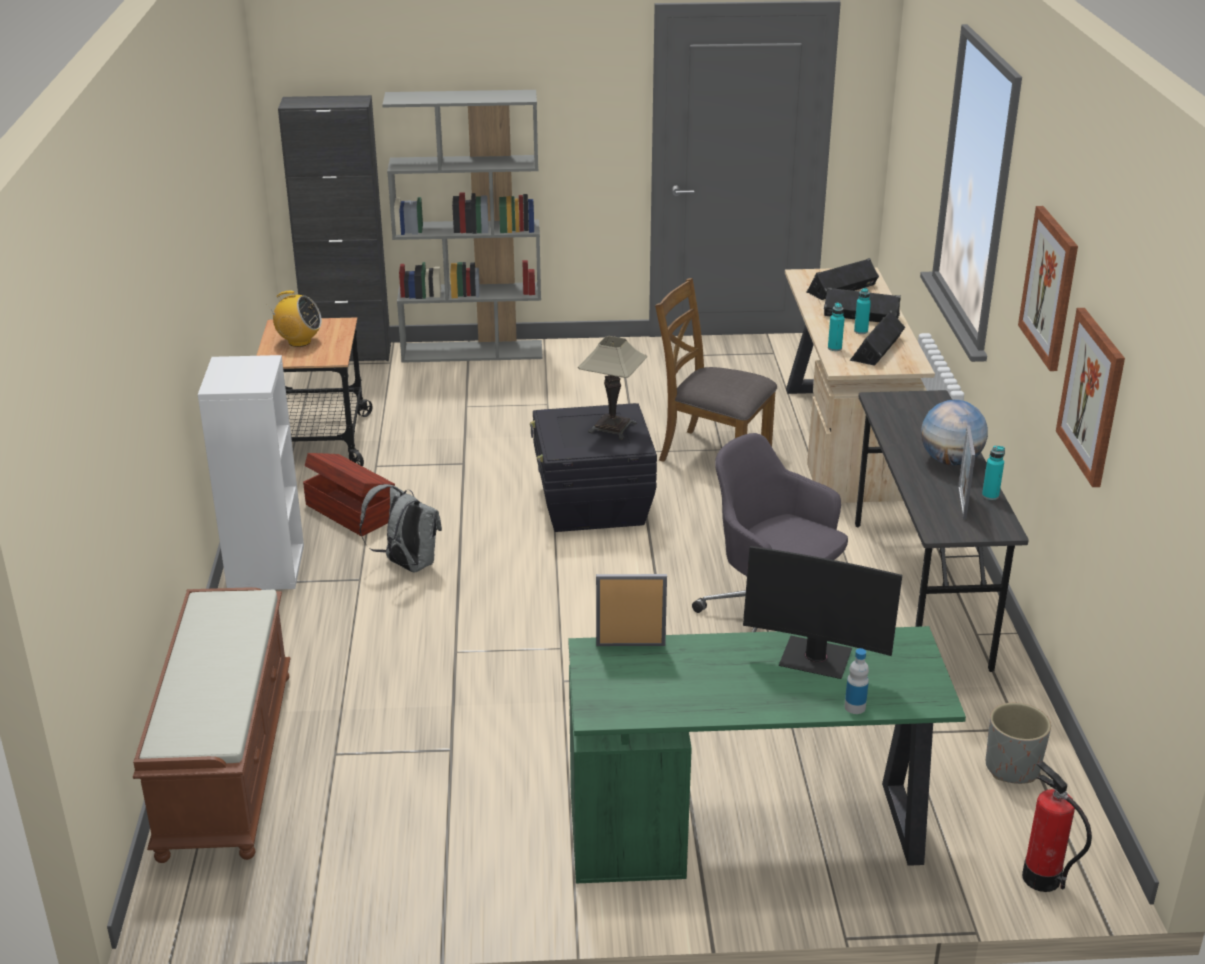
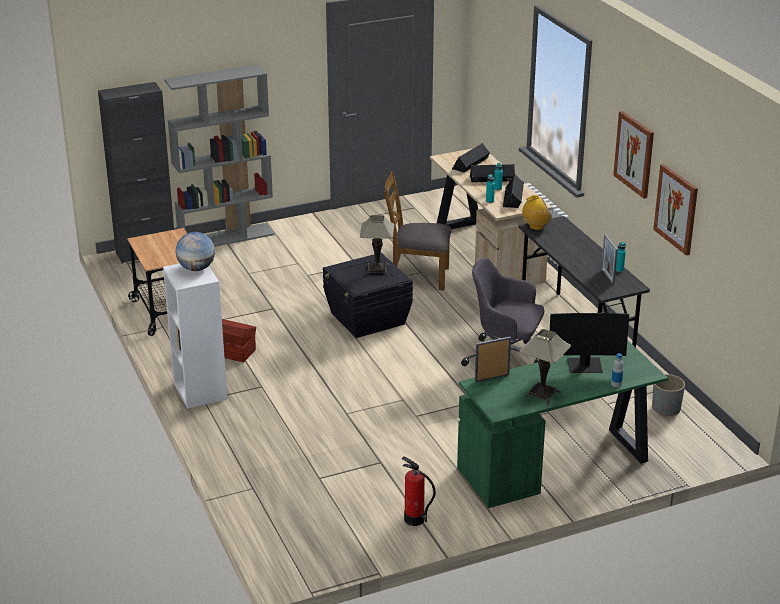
camera: 20 degrees left, 0 degrees up
(225, 761) = (261, 495): brown bench -> none
(299, 342) = (161, 249): radio -> radio (536, 226)
(406, 565) = (283, 373): grey backpack -> none
(701, 695) = (542, 394): none -> table lamp
(950, 460) = (589, 255): globe -> globe (196, 268)
(1041, 878) = (704, 455): fire extinguisher -> fire extinguisher (414, 519)

